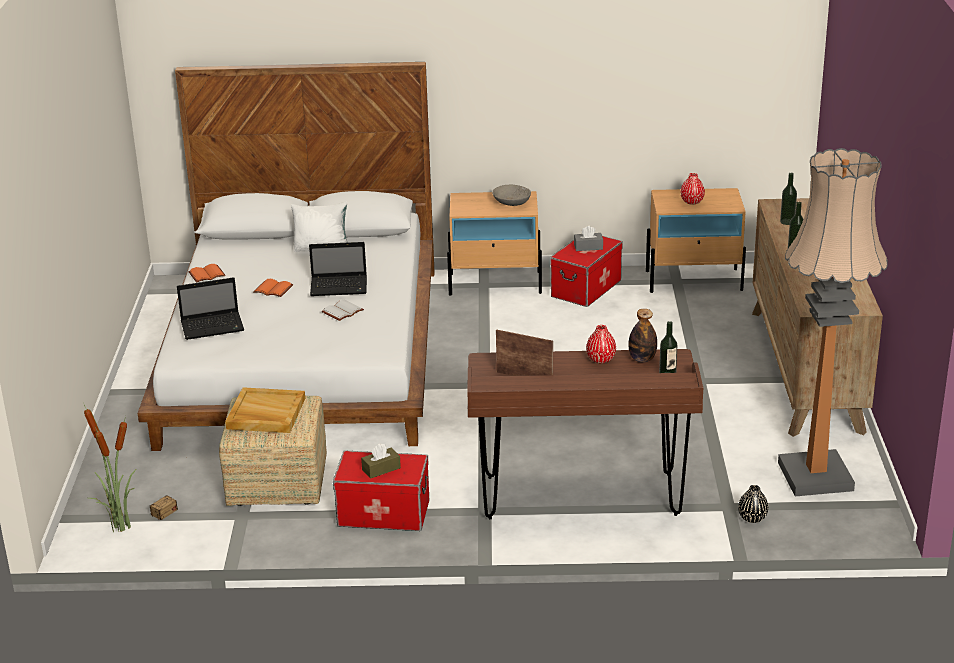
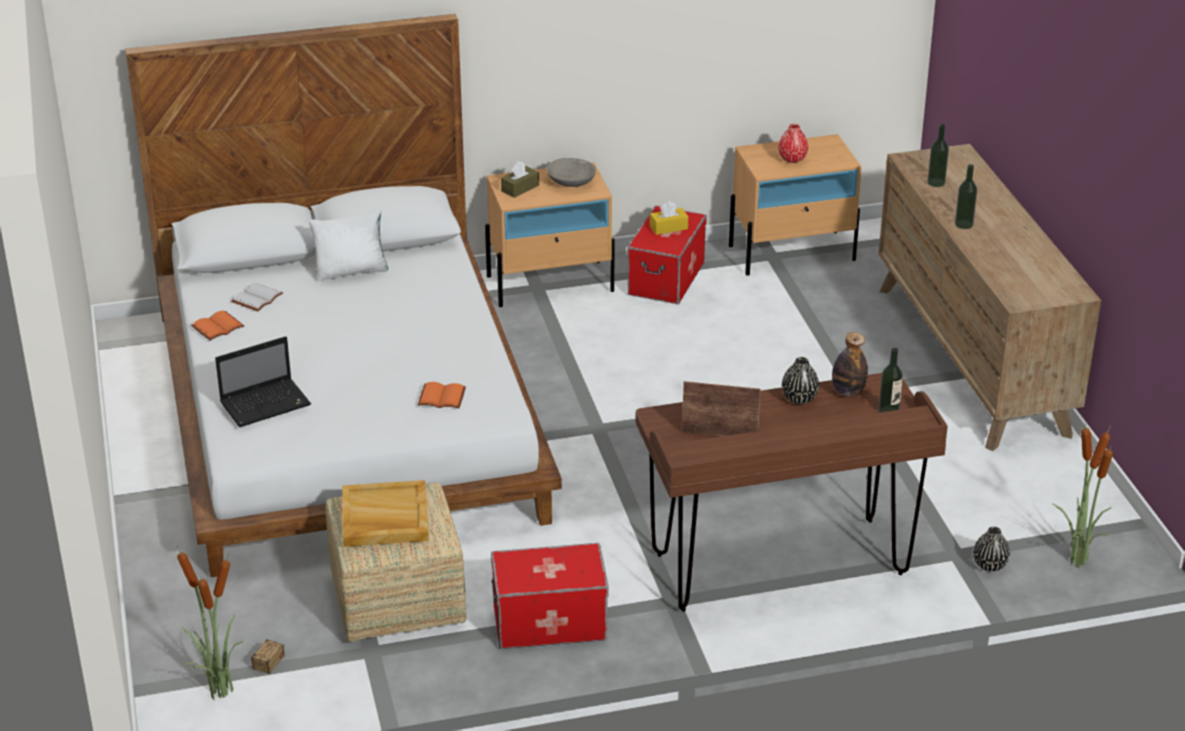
camera: 15 degrees left, 5 degrees up
(274, 289) = (319, 339): orange book -> orange book (443, 396)
(340, 287) = (404, 326): laptop -> none
(343, 312) = (424, 362): white book -> white book (258, 299)
(381, 469) = (550, 571): brown tissue box -> brown tissue box (520, 188)
(588, 247) = (668, 227): grey tissue box -> yellow tissue box
(601, 359) = (799, 398): red vase -> black vase
(815, 476) = (1039, 500): floor lamp -> none
(827, 524) = (1076, 560): none -> potted plant

